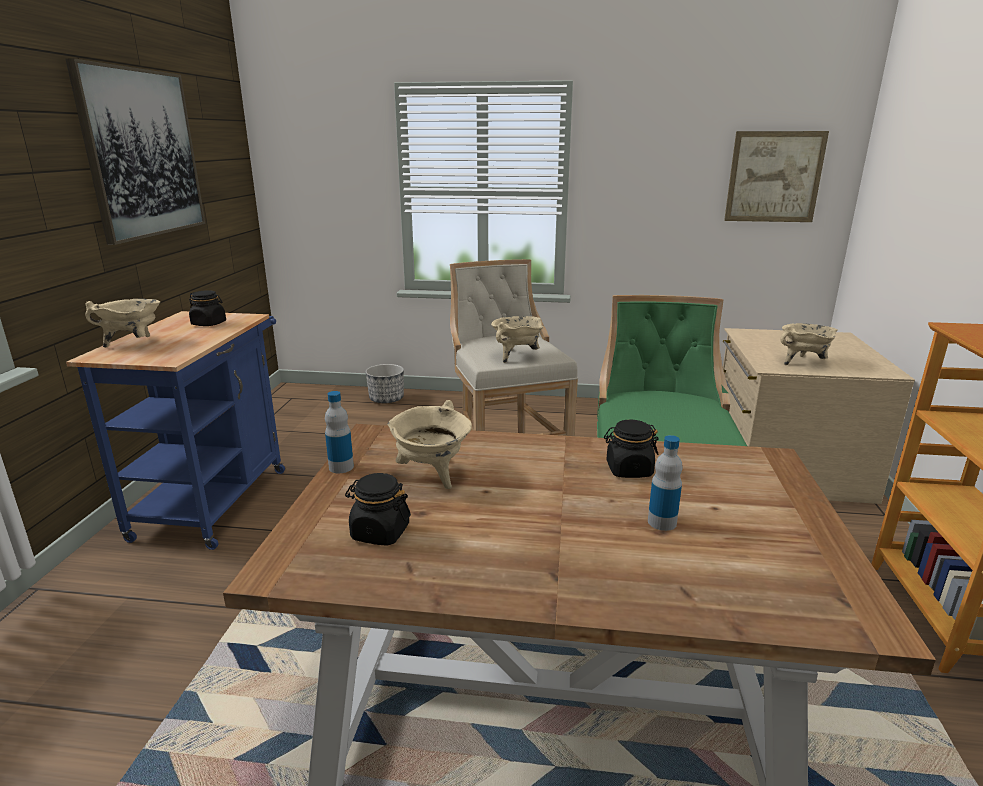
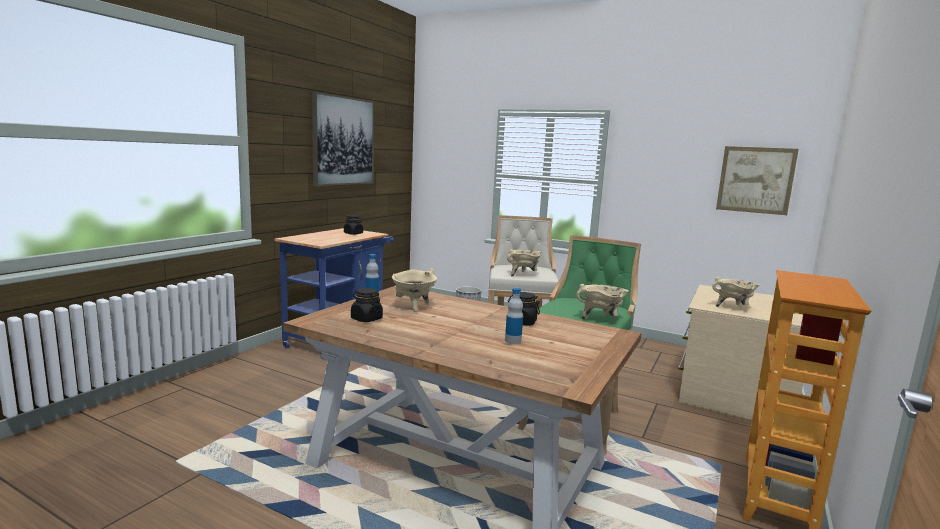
camera: 20 degrees right, 10 degrees down
(133, 343) = (310, 236): beige cooking pot -> beige cooking pot (601, 319)

